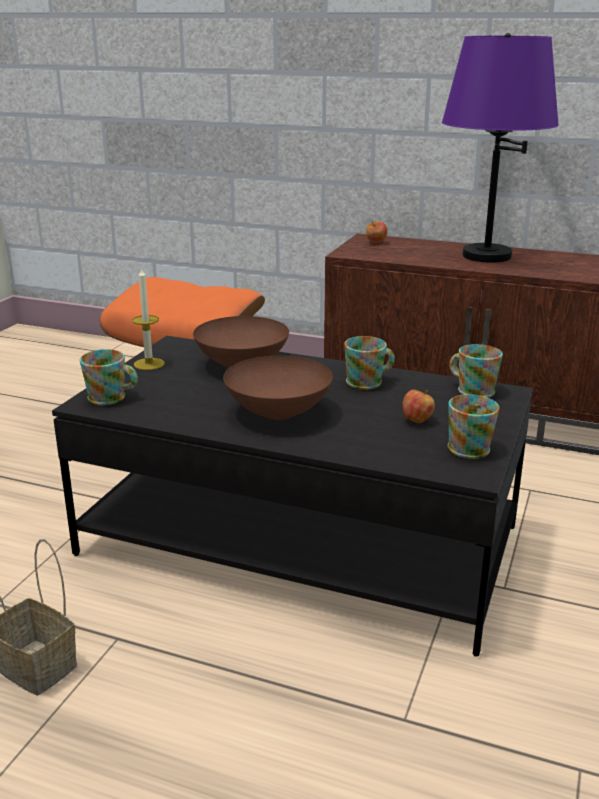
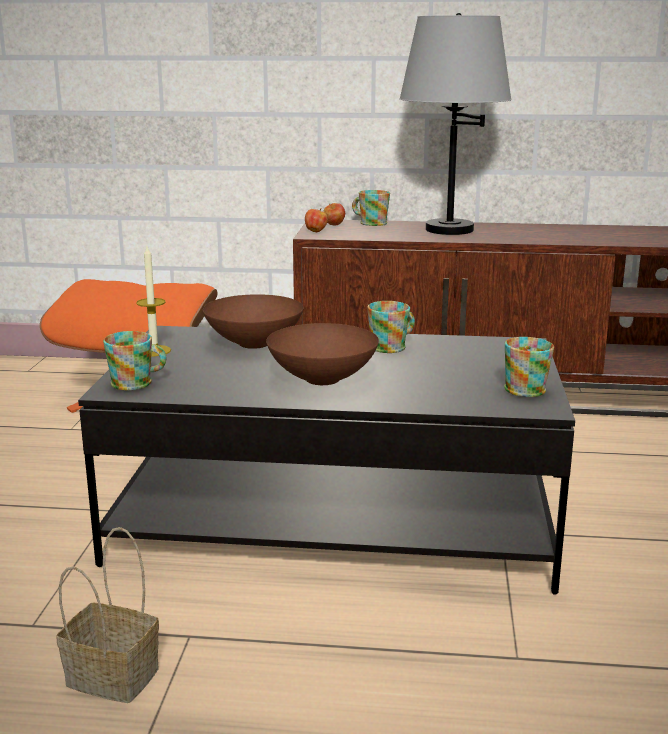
camera: 15 degrees left, 5 degrees down
(417, 420) = (461, 372): apple -> apple (315, 231)
(471, 390) = (493, 344): mug -> mug (370, 223)
(485, 256) = (448, 230): purple table lamp -> grey table lamp

